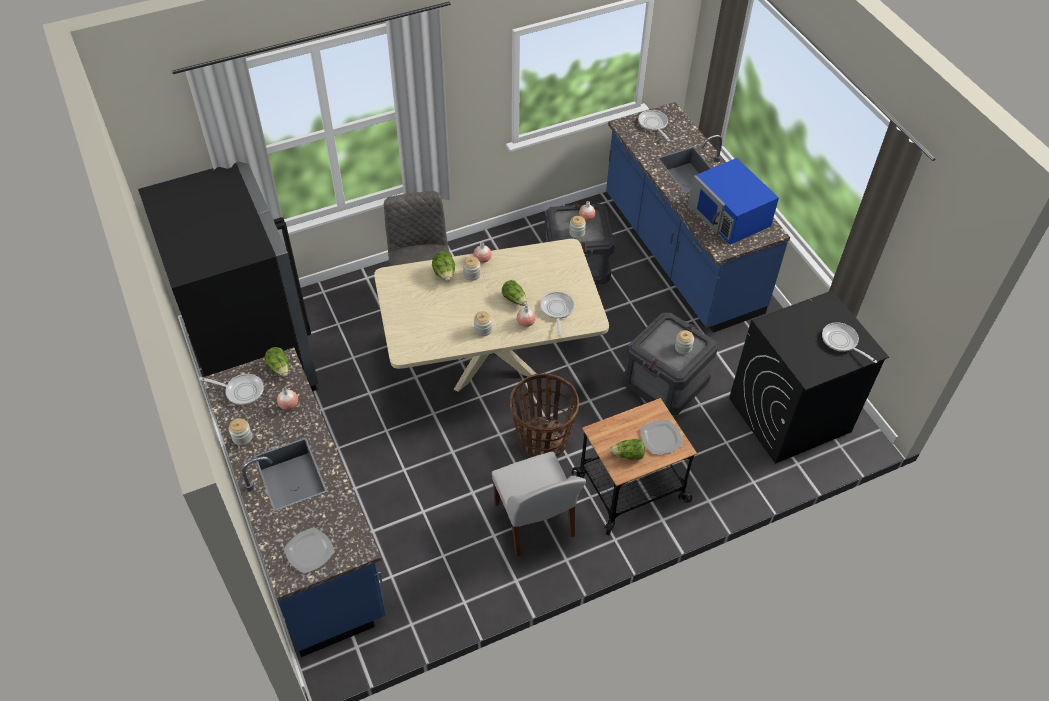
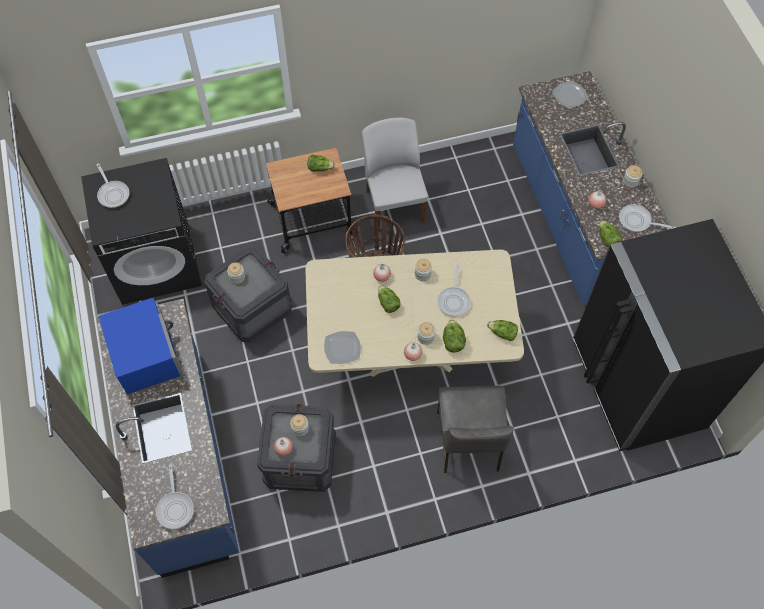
camera: 170 degrees left, 10 degrees up
(395, 286) = (502, 333): none -> lettuce
(557, 310) = (350, 285): frying pan -> frying pan (454, 300)
(660, 438) = (290, 178): plate -> plate (342, 348)

